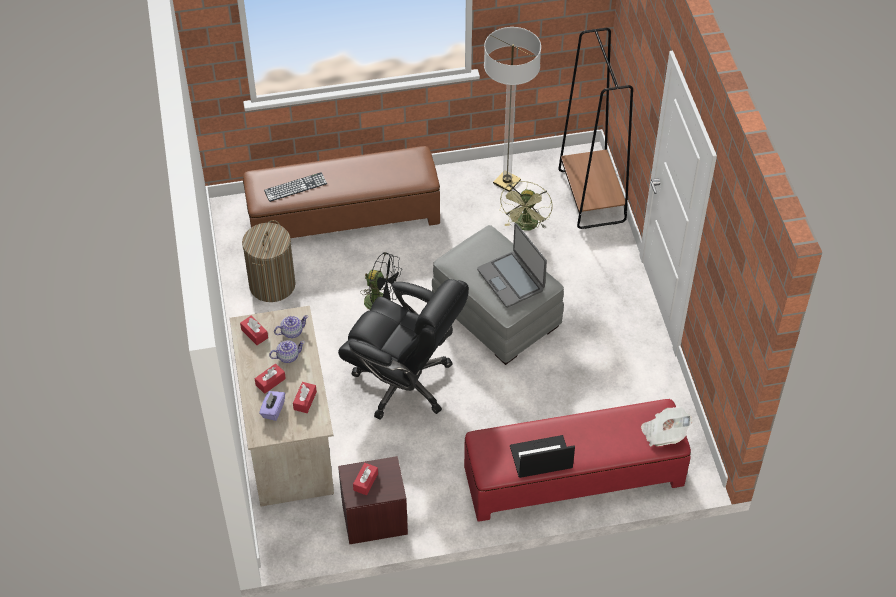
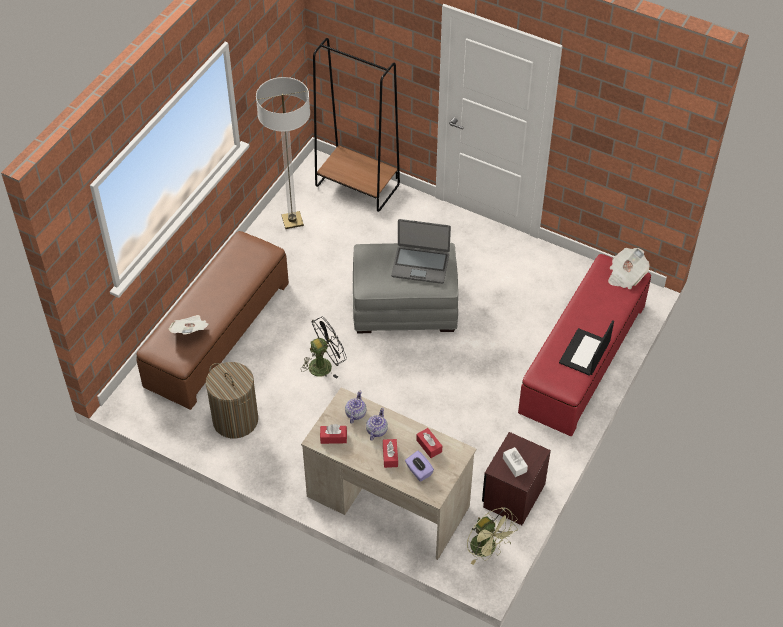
camera: 50 degrees left, 0 degrees up
(295, 187) = (190, 331): keyboard -> newspaper
(365, 482) = (514, 465): red tissue box -> white tissue box
(404, 382) = (410, 399): black office chair -> none
(526, 226) = (344, 238): green fan -> green fan (488, 549)

